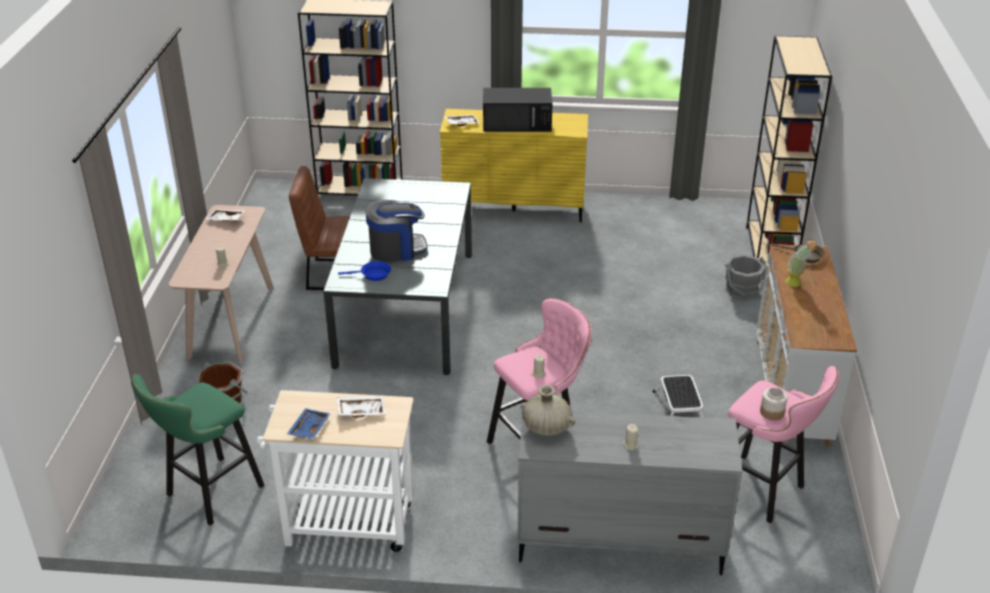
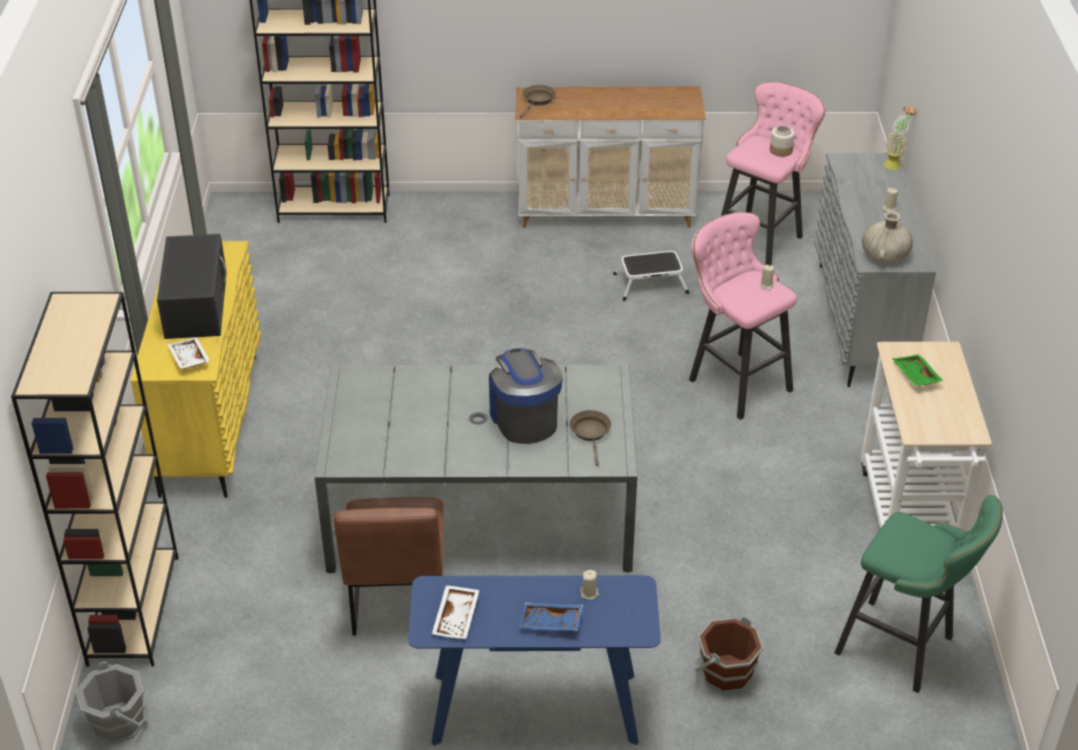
camera: 95 degrees left, 5 degrees up
(231, 321) = (534, 709): beige console table -> blue console table
(308, 428) = (960, 411): blue tray -> blue tray (550, 623)
(361, 410) = (915, 376): white tray -> green tray
(373, 275) = (591, 433): blue frying pan -> brown frying pan
(742, 290) = (420, 233): grey bucket -> grey bucket (119, 721)
(796, 284) = (593, 109): potted plant -> potted plant (895, 163)

